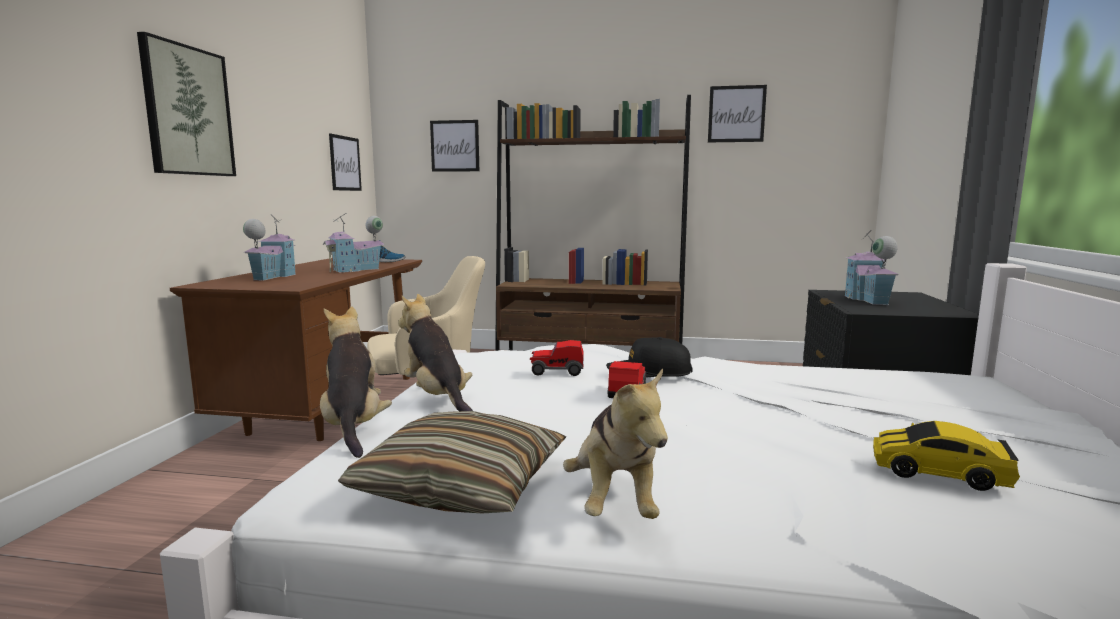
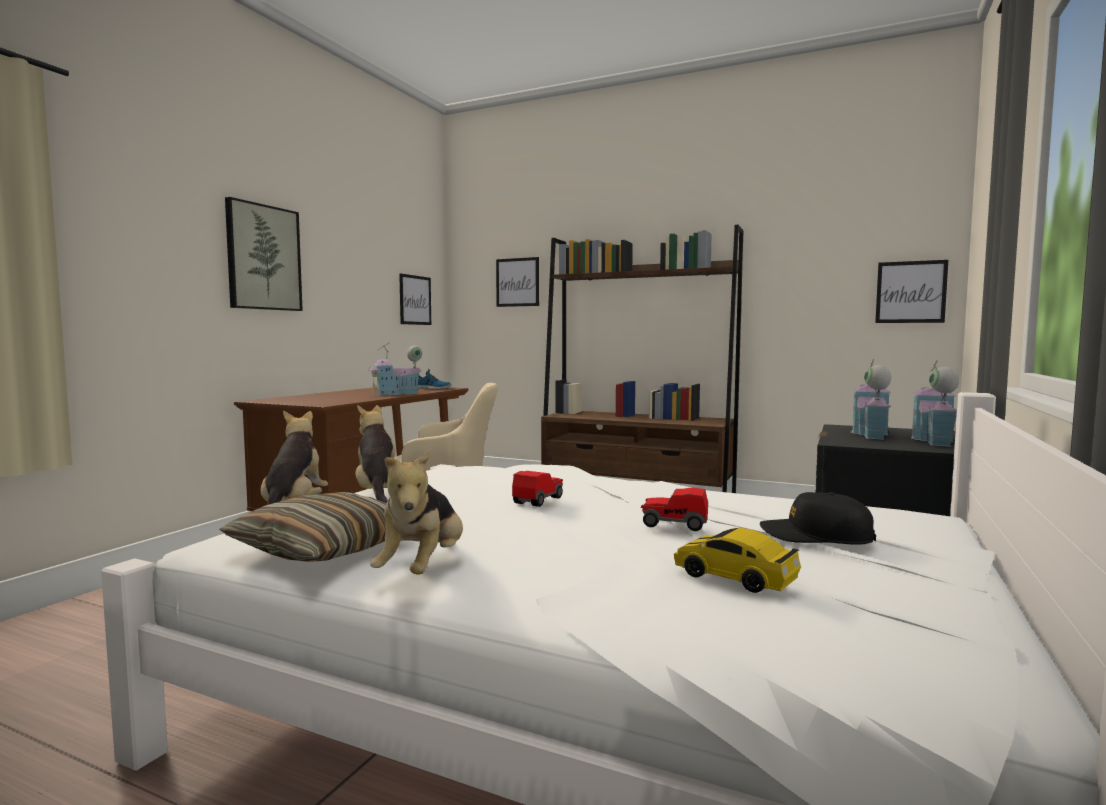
camera: 15 degrees right, 5 degrees down
(272, 276) = (320, 397): toy house -> toy house (933, 441)
(557, 372) = (498, 482): toy car -> toy car (674, 524)
(649, 372) = (581, 487): black cap -> black cap (816, 536)
(736, 114) = (795, 242): picture -> picture (910, 292)

